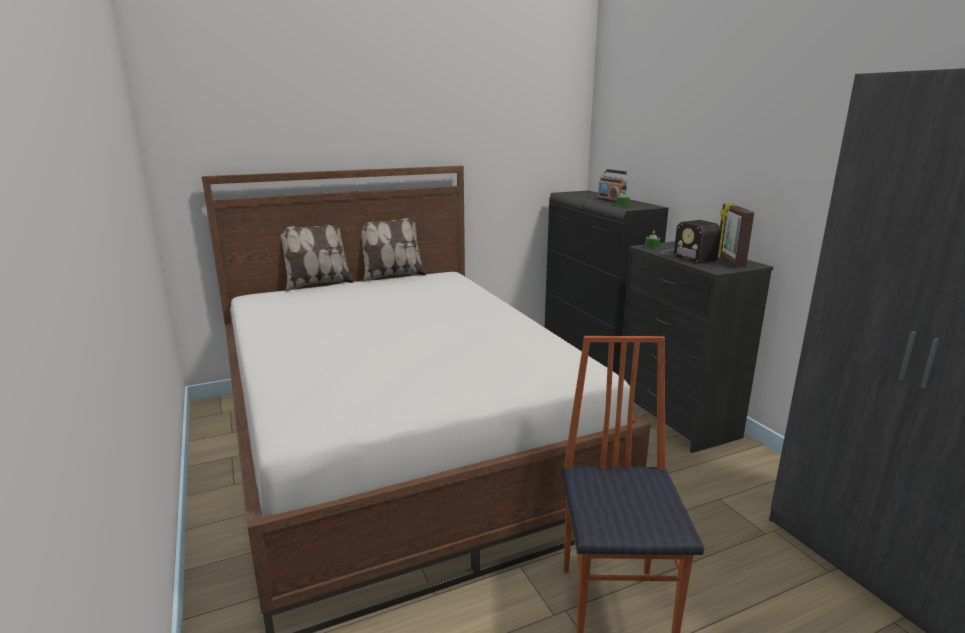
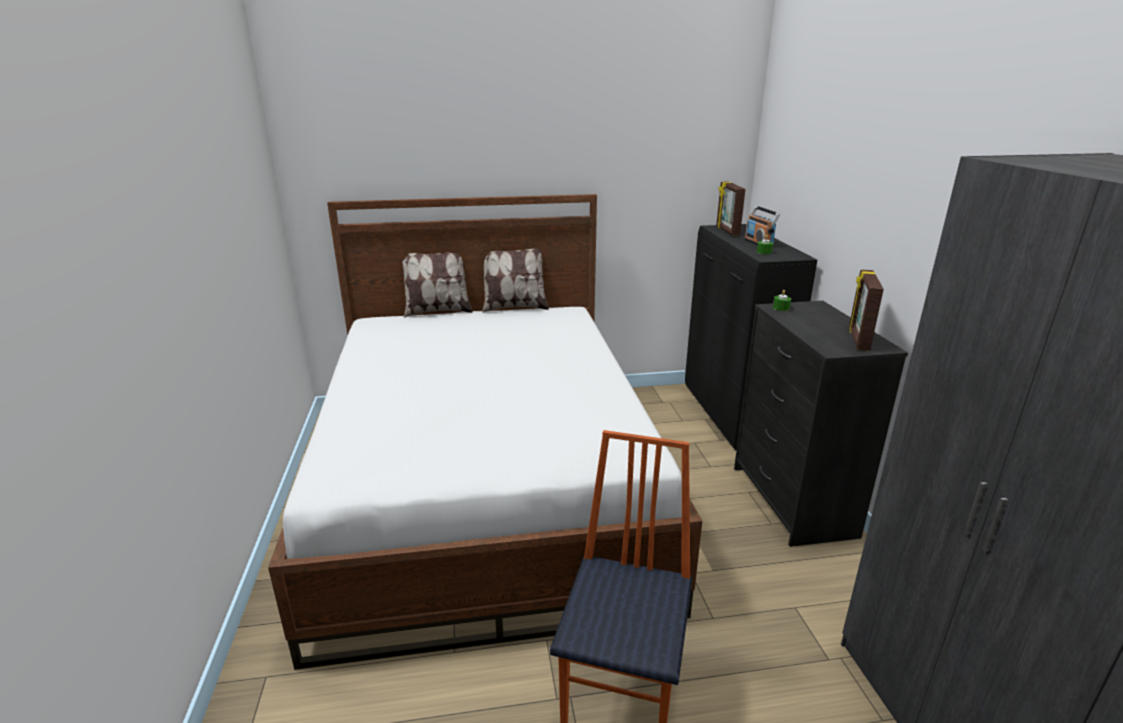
camera: 15 degrees right, 5 degrees up
(577, 195) = (727, 231): none -> picture frame
(687, 255) = (813, 325): radio -> none

